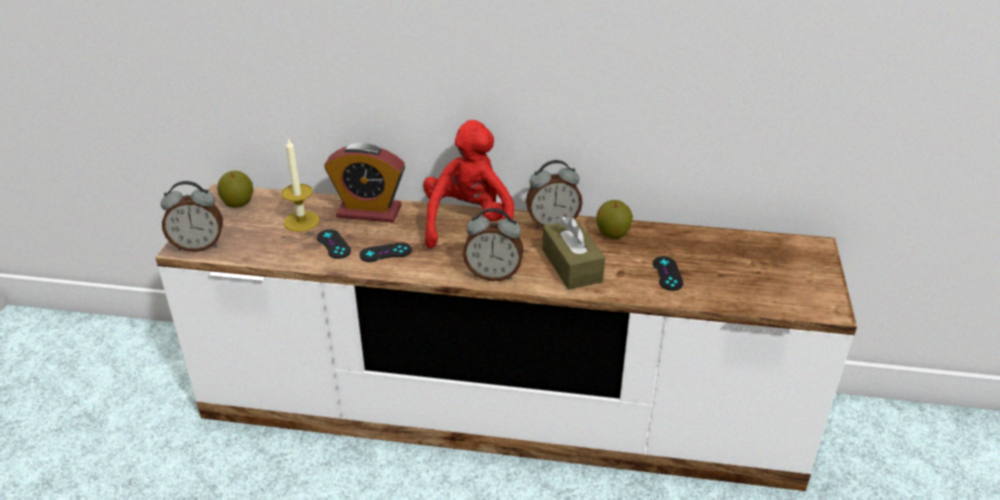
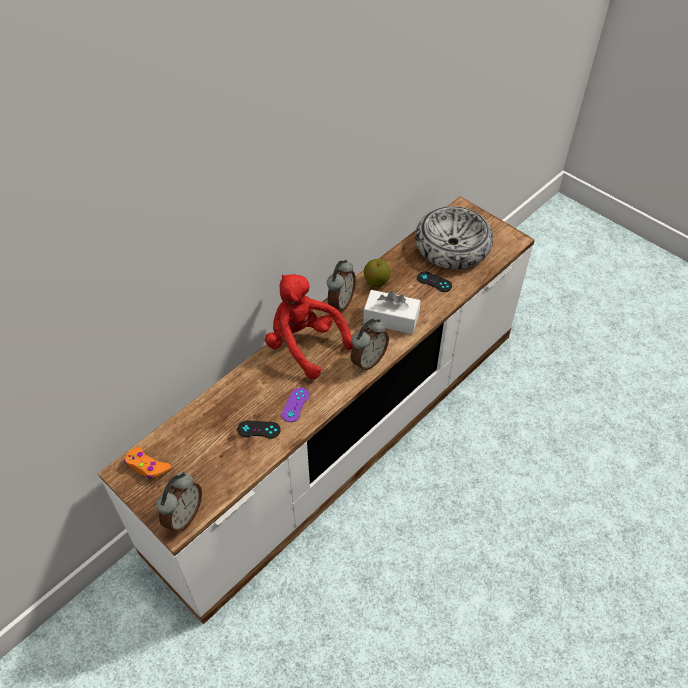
camera: 55 degrees left, 15 degrees up
(238, 203) = (147, 466): apple -> orange game controller
(301, 221) = (211, 436): candle -> none
(369, 211) = (236, 390): alarm clock -> none
(385, 252) = (295, 405): black game controller -> purple game controller
(571, 265) = (391, 319): brown tissue box -> white tissue box
(743, 264) = (452, 246): none -> bowl

